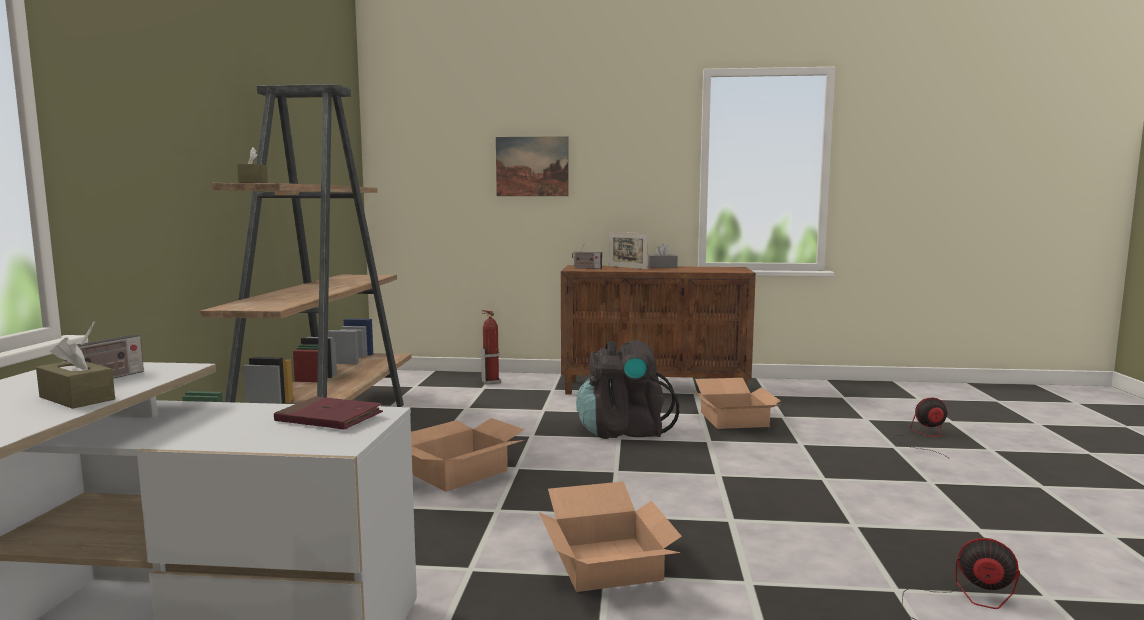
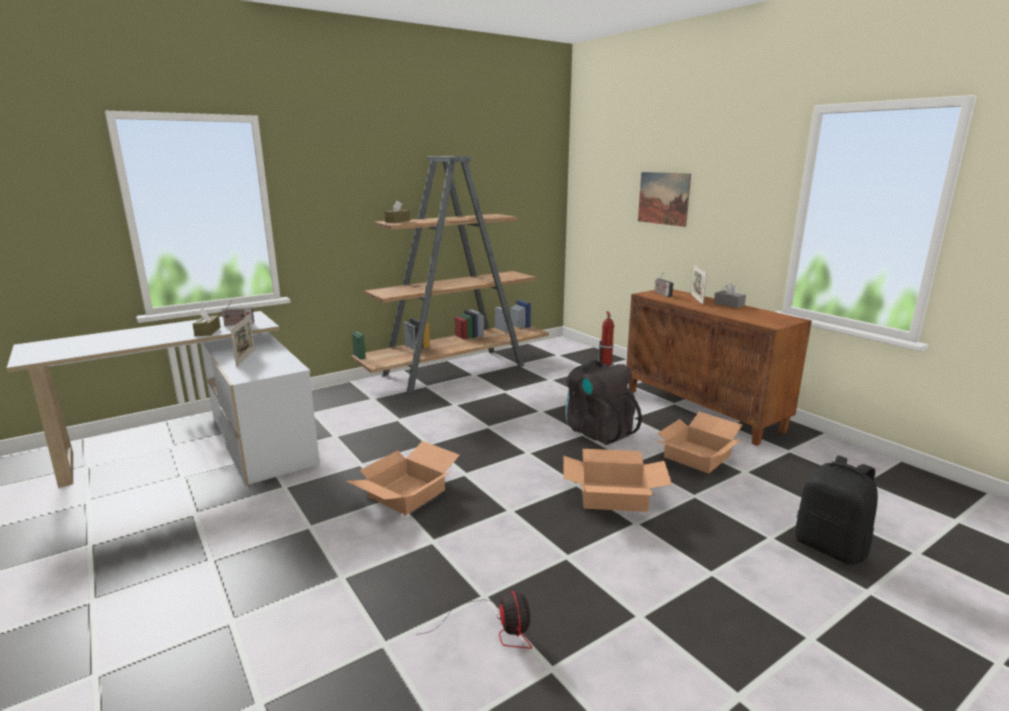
camera: 50 degrees right, 10 degrees up
(224, 429) = (246, 357): none -> picture frame
(329, 418) = (276, 365): red book -> none
(460, 473) = (459, 417): cardboard box -> cardboard box (613, 496)
(924, 437) = (830, 547): fan -> black backpack

